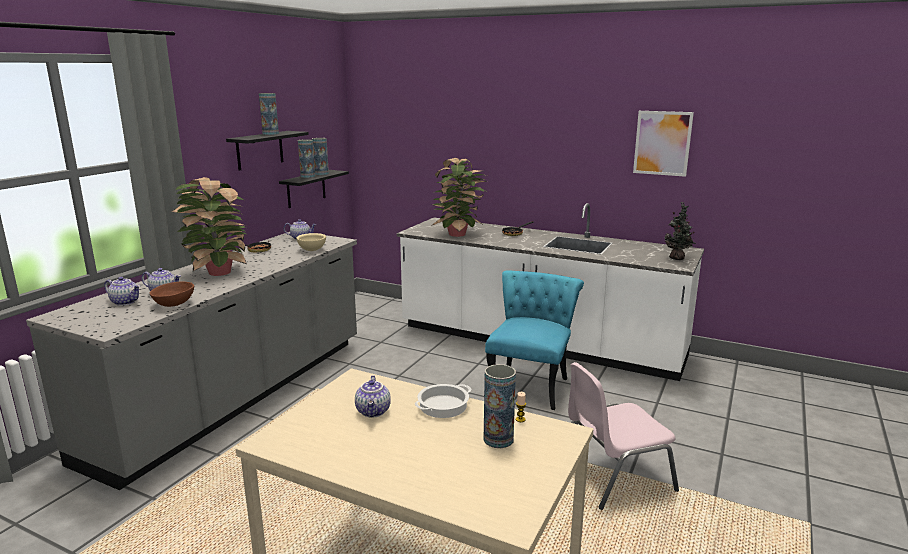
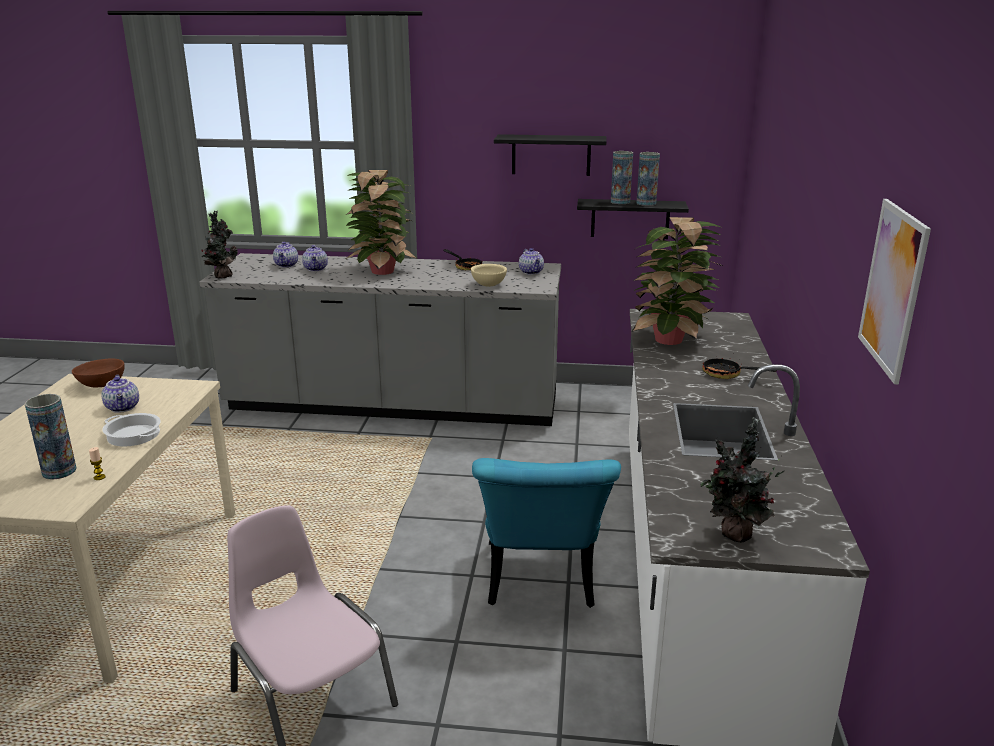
camera: 70 degrees right, 5 degrees up
(109, 330) = (222, 276): none -> potted plant
(175, 304) = (288, 278): brown bowl -> brown bowl (102, 384)
(270, 134) = (557, 136): vase -> none
(374, 411) = (123, 407): teapot -> teapot turned 90 degrees counterclockwise
(530, 383) = (540, 583): turquoise chair -> turquoise chair turned 90 degrees clockwise

